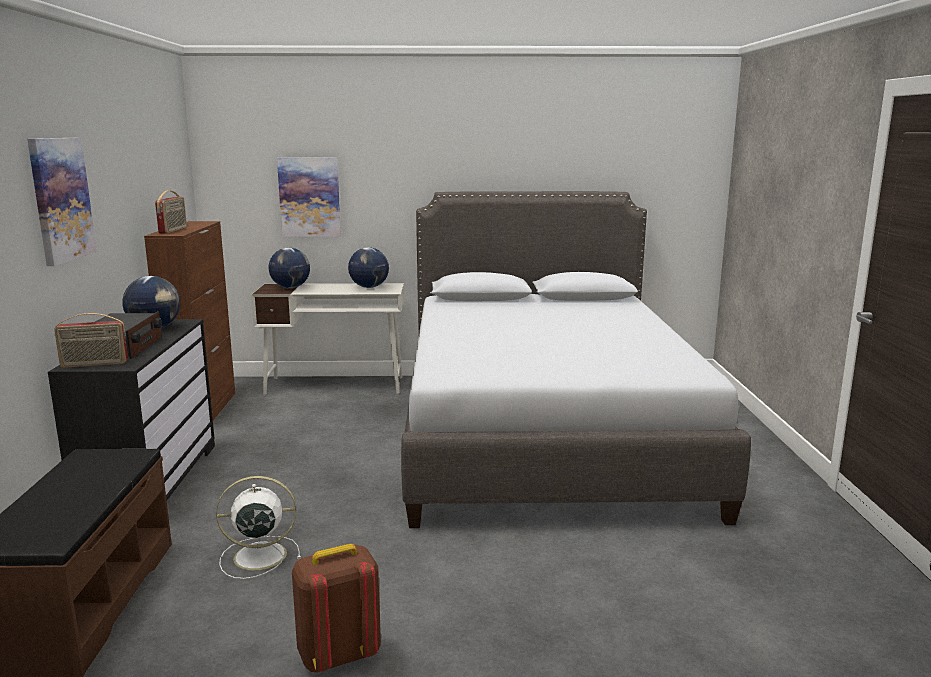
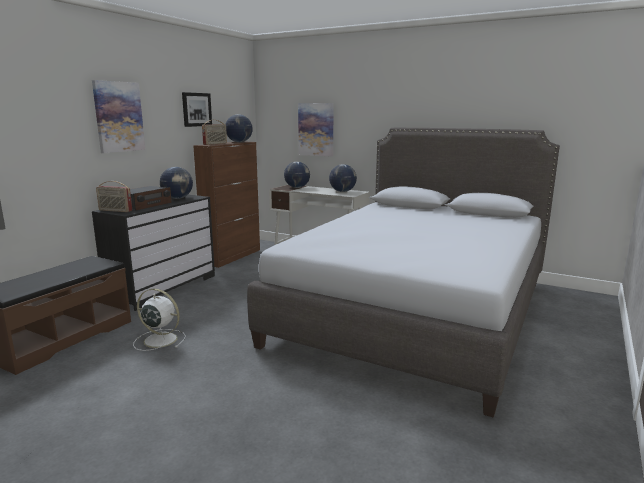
camera: 30 degrees right, 0 degrees up
(138, 175) = (196, 109): none -> picture
(198, 224) = (239, 142): none -> globe
(338, 655) = (125, 408): brown backpack -> none

